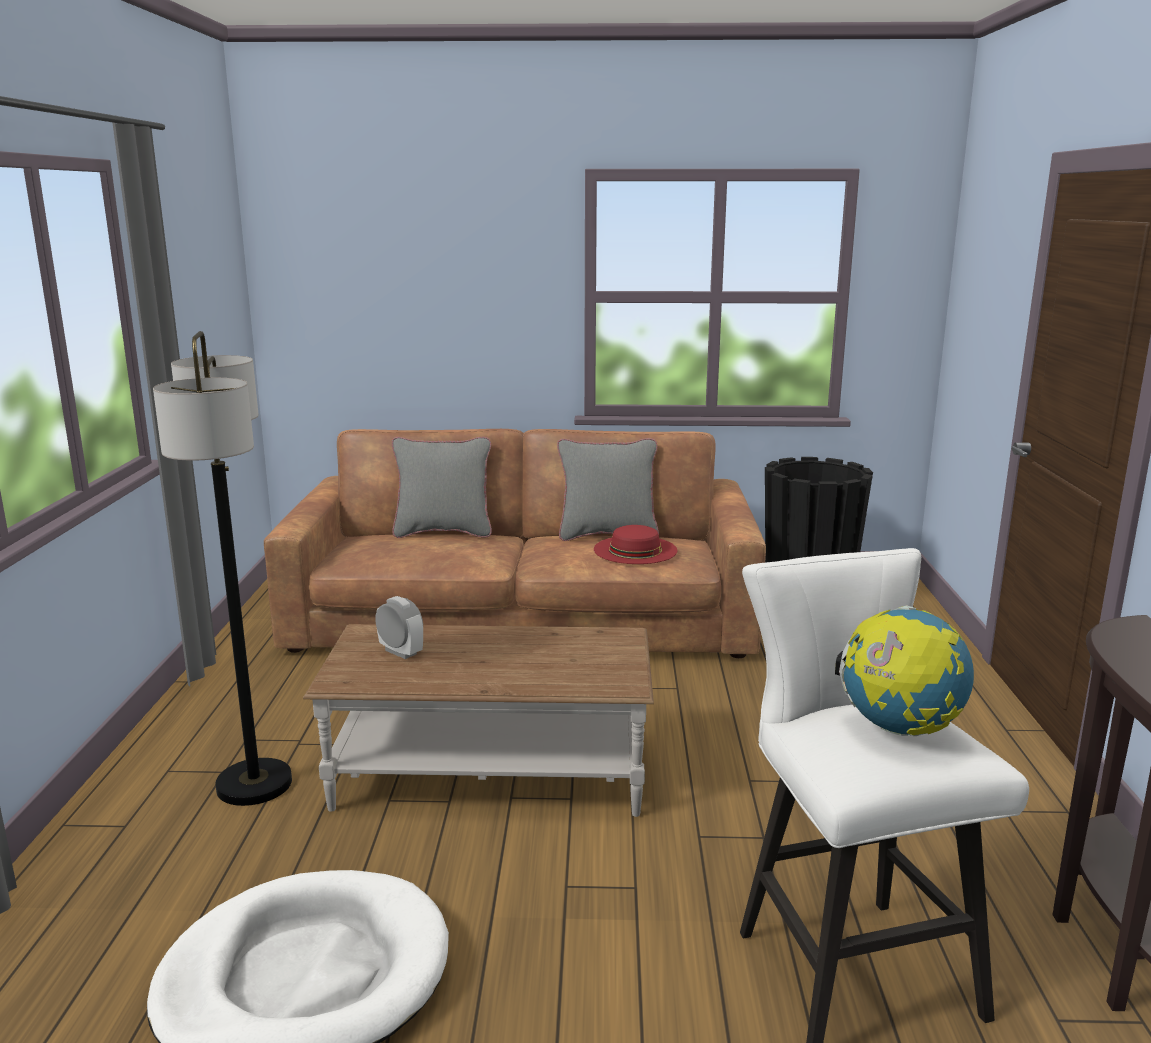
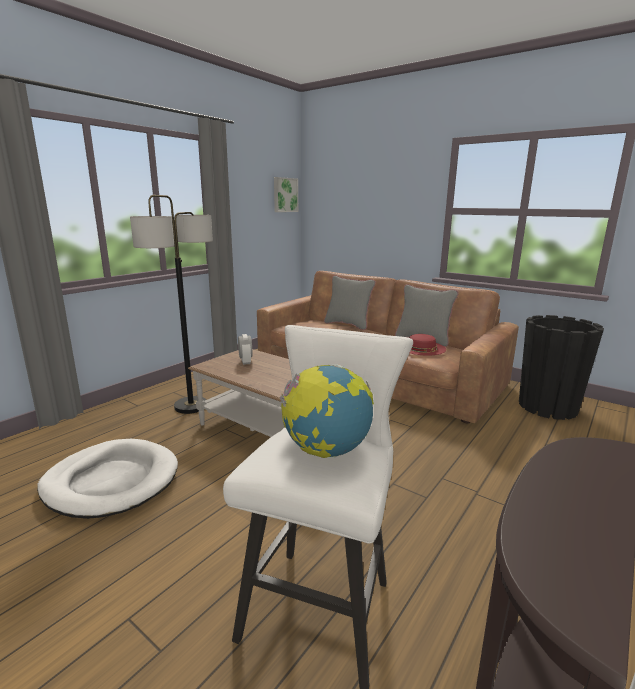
camera: 35 degrees right, 0 degrees up
(228, 271) = (285, 195): none -> picture

